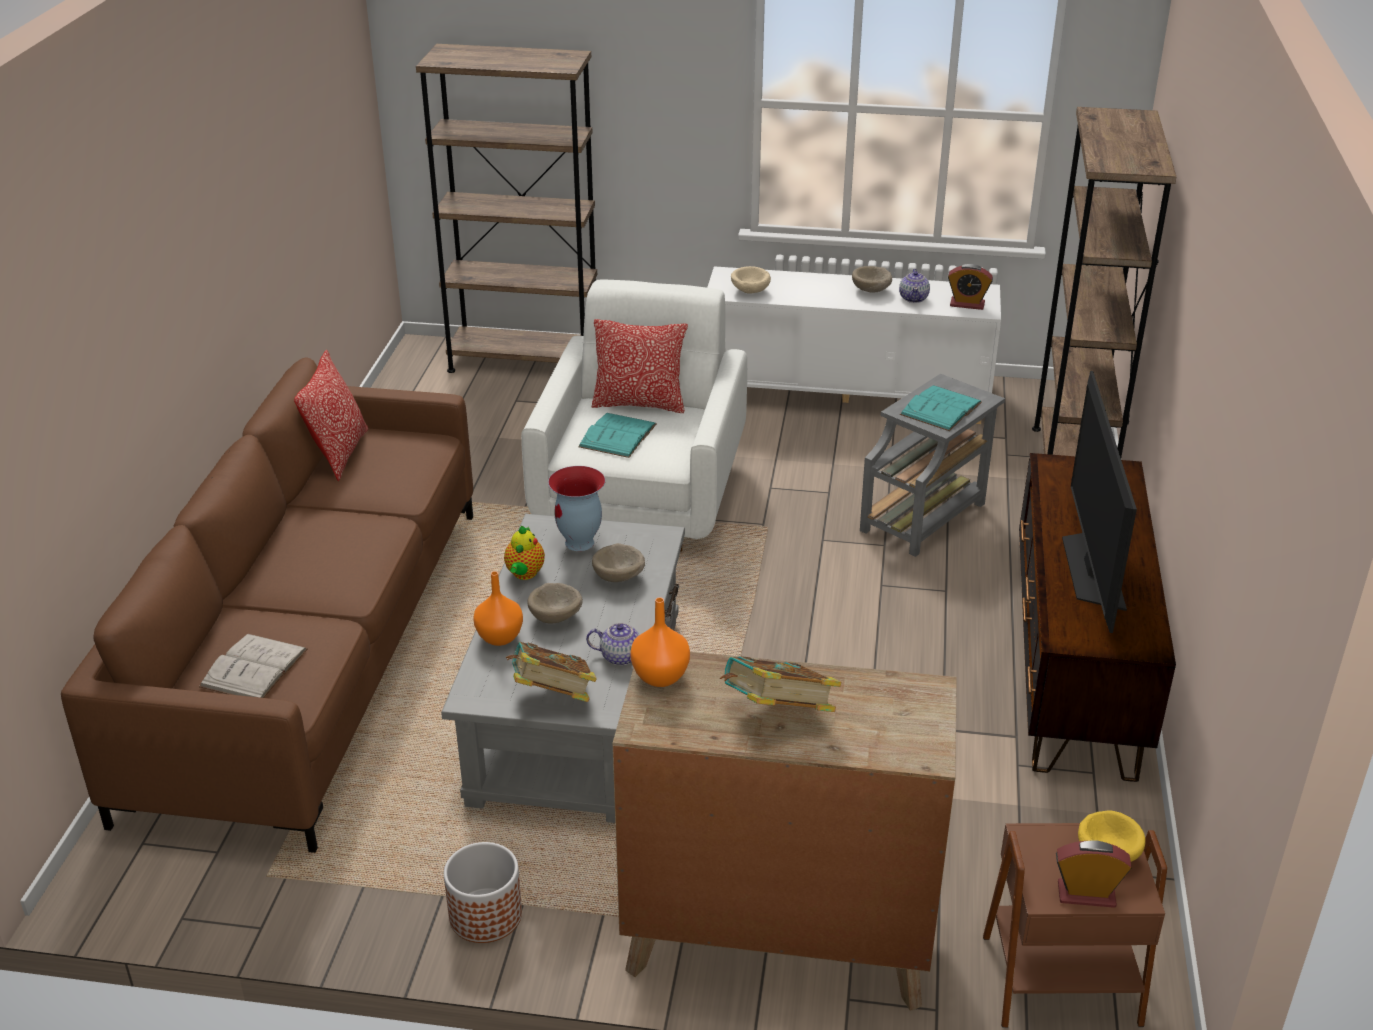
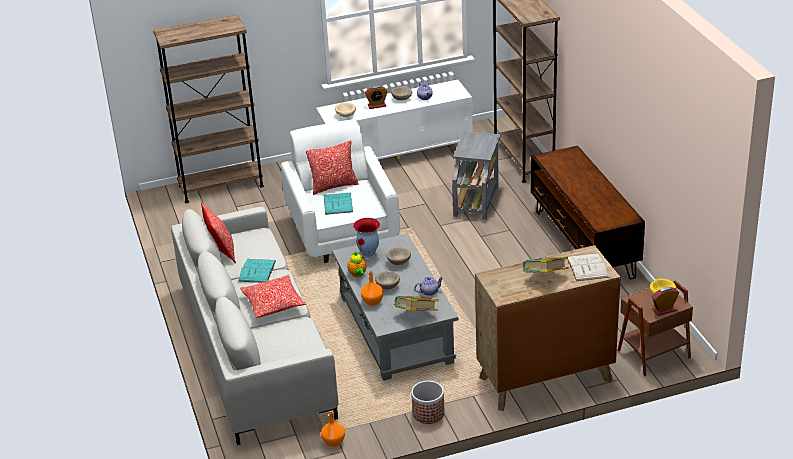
camera: 25 degrees left, 0 degrees up
(254, 668) = (285, 347): white book -> white book (587, 267)
(313, 654) = (256, 349): brown sofa -> grey sofa
(322, 576) = (273, 304): none -> pillow
(661, 676) = (493, 280): orange vase -> orange vase (334, 442)
(941, 408) = (477, 147): turquoise book -> turquoise book (257, 271)
(967, 304) = (451, 93): alarm clock -> alarm clock (376, 105)
(1092, 569) = (590, 195): television -> none

